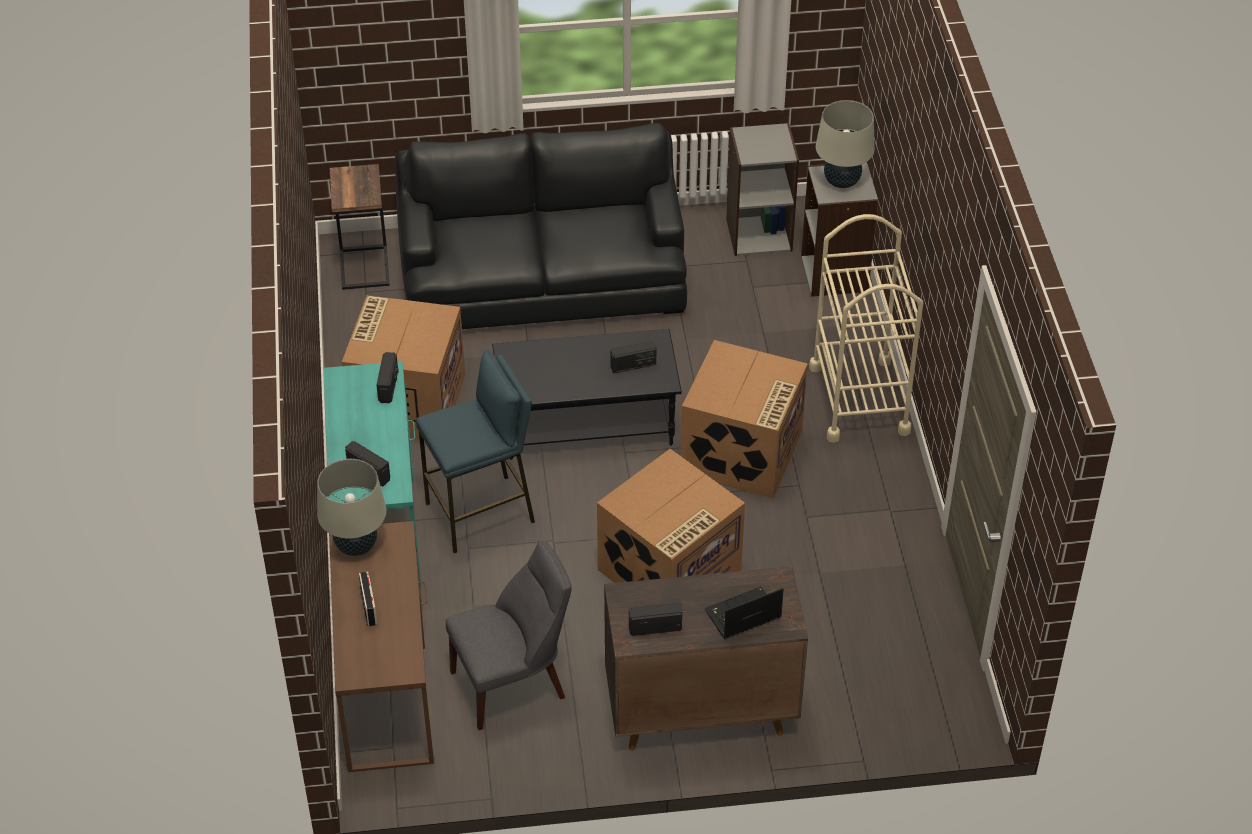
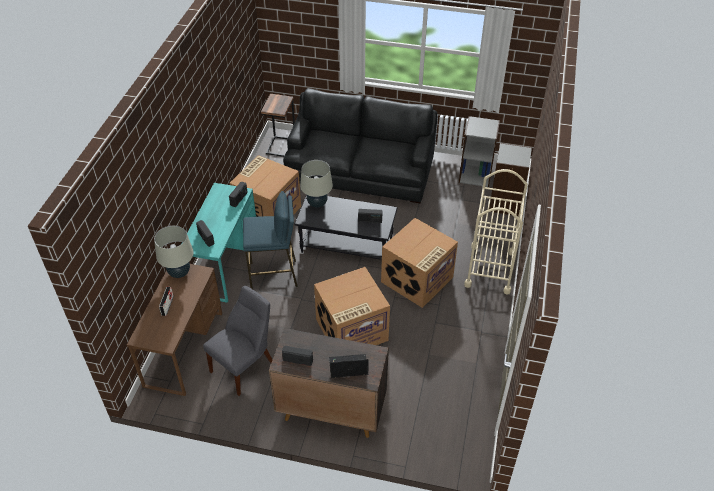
camera: 20 degrees right, 0 degrees up
(513, 683) = (245, 366): grey chair -> grey chair turned 45 degrees counterclockwise
(841, 182) = (514, 154): beige table lamp -> beige table lamp (317, 203)

